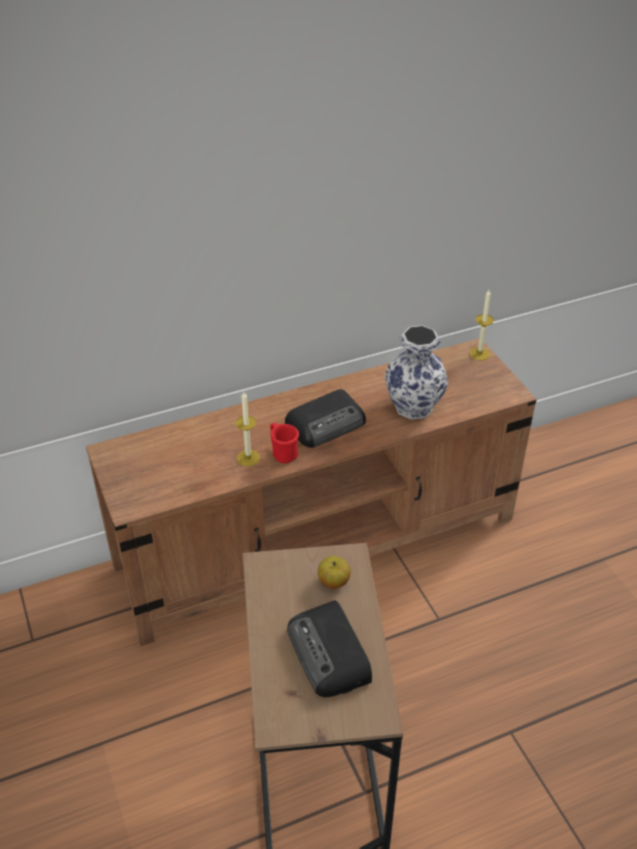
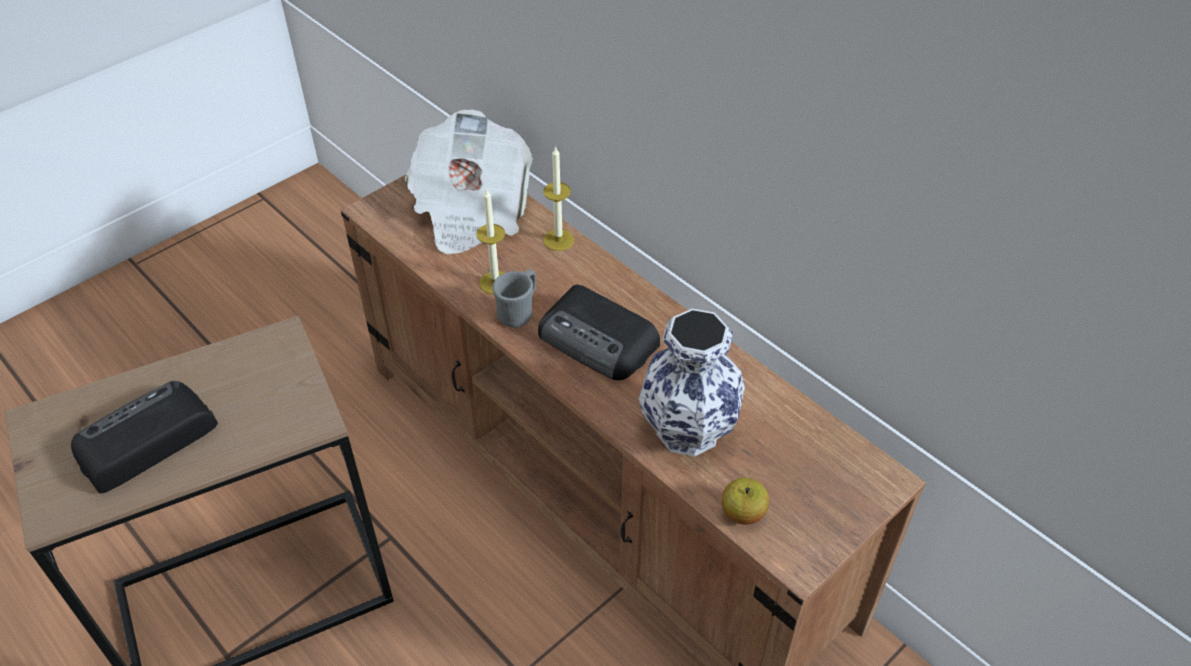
camera: 70 degrees right, 5 degrees up
(166, 454) = (471, 210): none -> newspaper
(282, 453) = (519, 312): red mug -> grey mug
(334, 581) = (266, 414): apple -> apple (743, 513)
(479, 354) = (877, 489): candle -> candle (558, 240)

